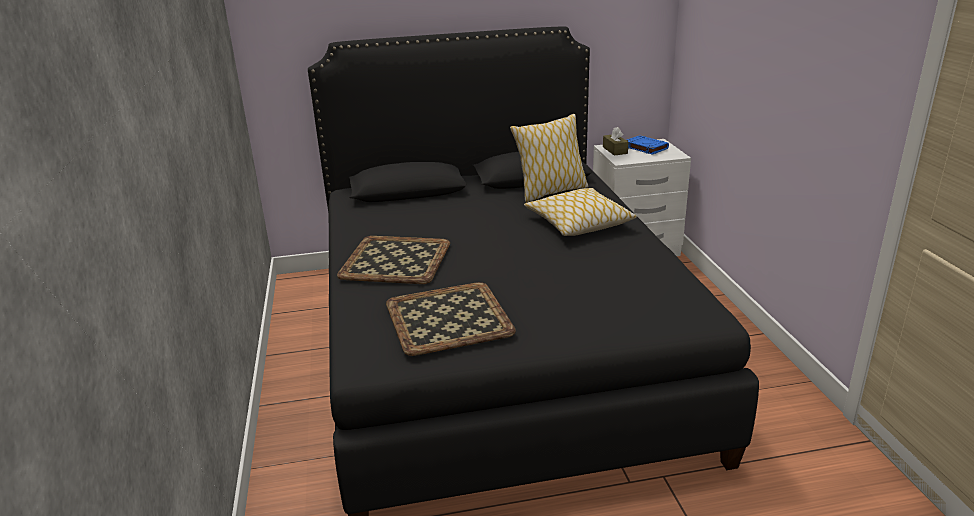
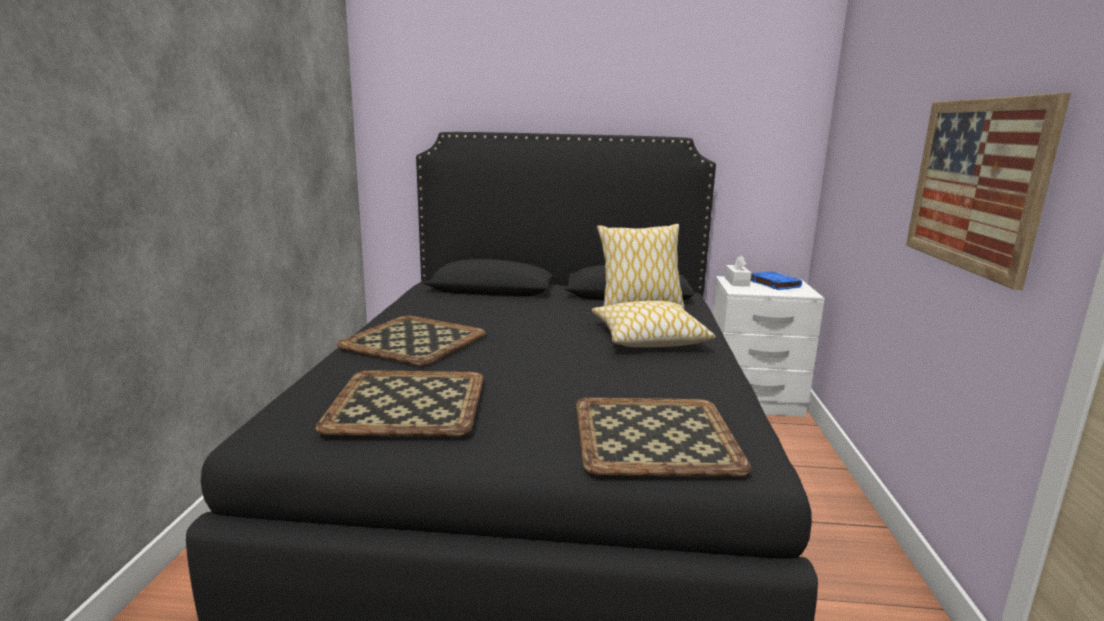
camera: 15 degrees right, 10 degrees down
(615, 150) = (736, 282): brown tissue box -> white tissue box
(636, 309) = (653, 436): none -> tray
(818, 88) = (975, 184): none -> picture

